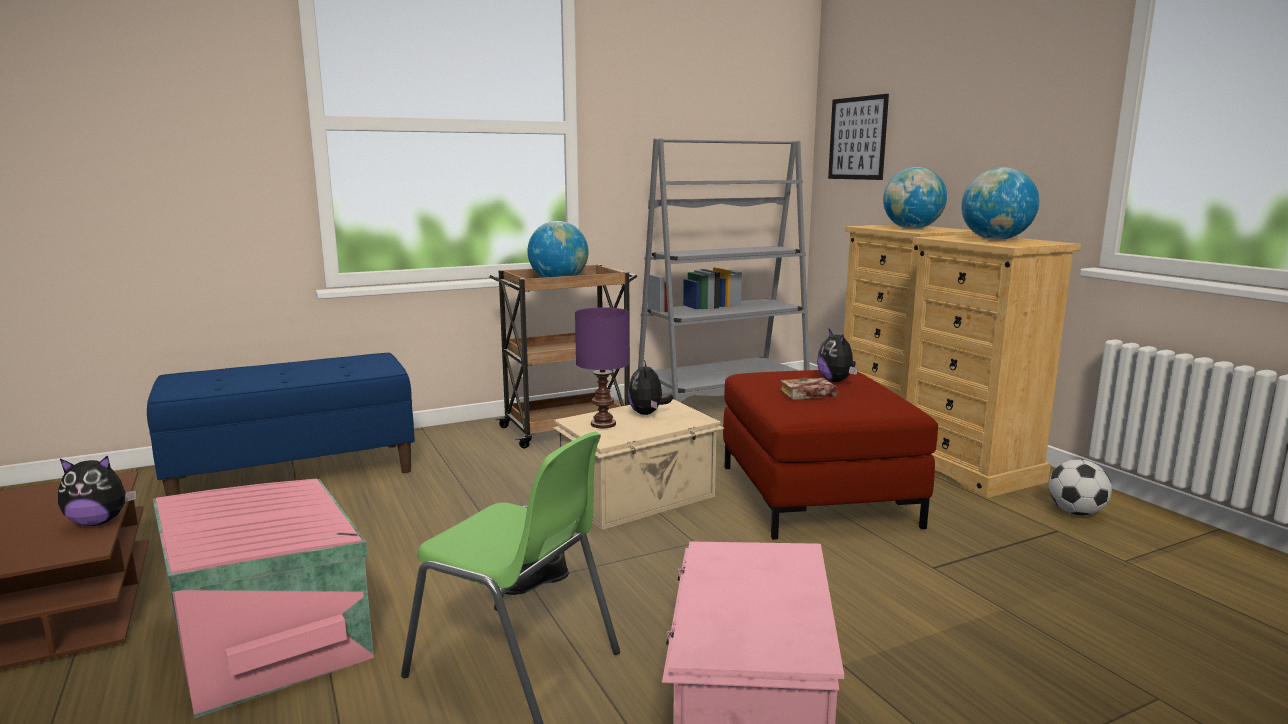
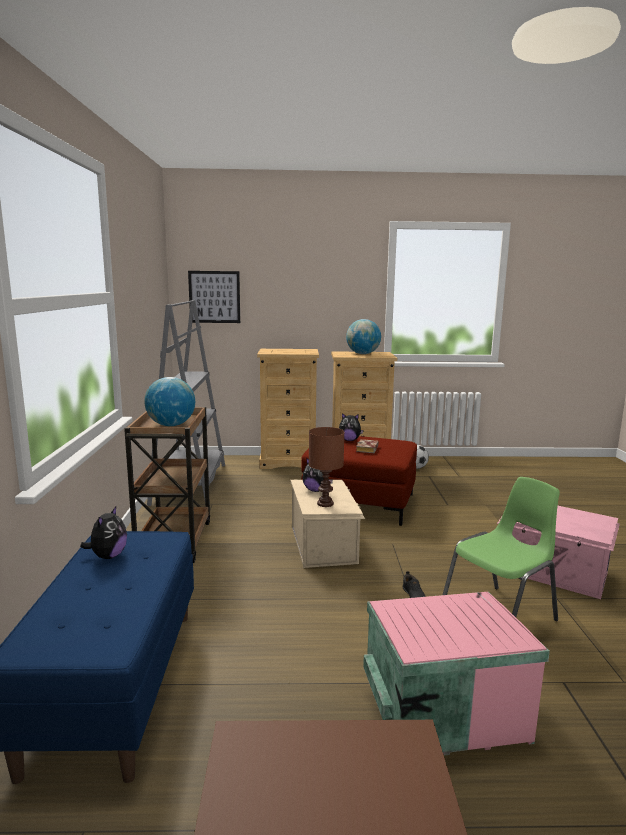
camera: 65 degrees left, 0 degrees up
(99, 522) = (355, 733): plush toy -> plush toy (108, 556)
(604, 424) = (325, 503): purple table lamp -> brown table lamp
(912, 228) = (293, 351): globe -> none

